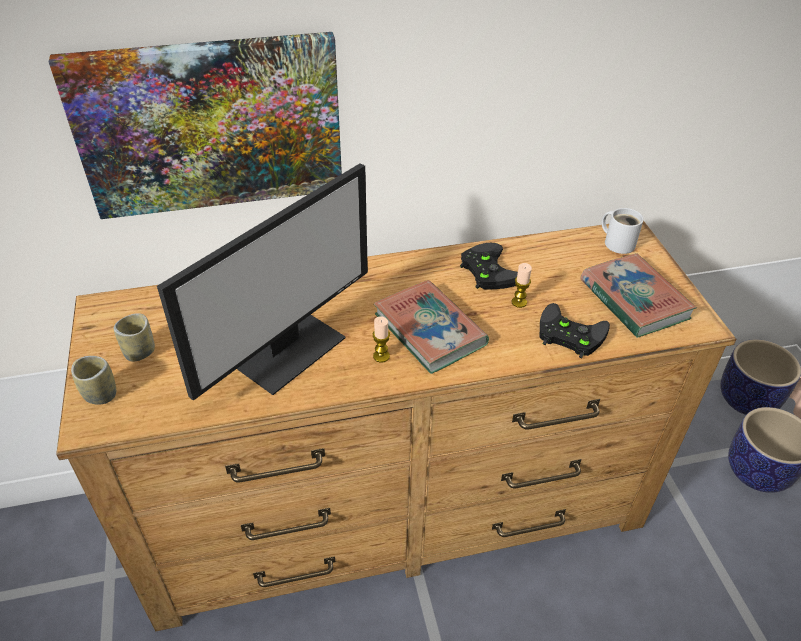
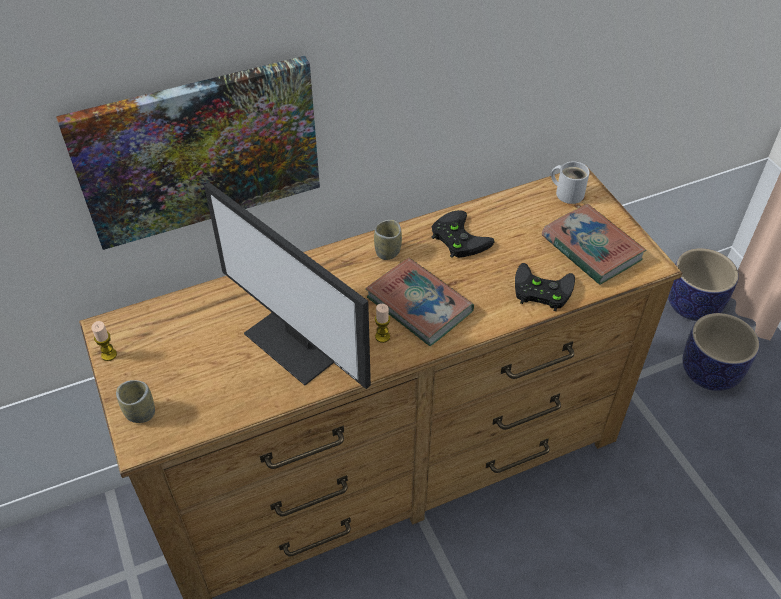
camera: 10 degrees left, 5 degrees up
(140, 352) = (162, 367): cup -> cup (387, 252)
(288, 349) = (297, 342): monitor -> monitor turned 105 degrees clockwise
(519, 302) = (492, 266): candle -> candle (109, 354)

